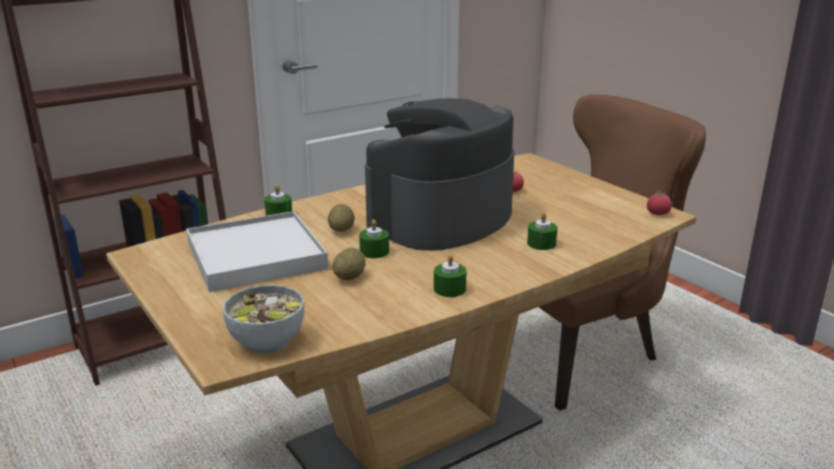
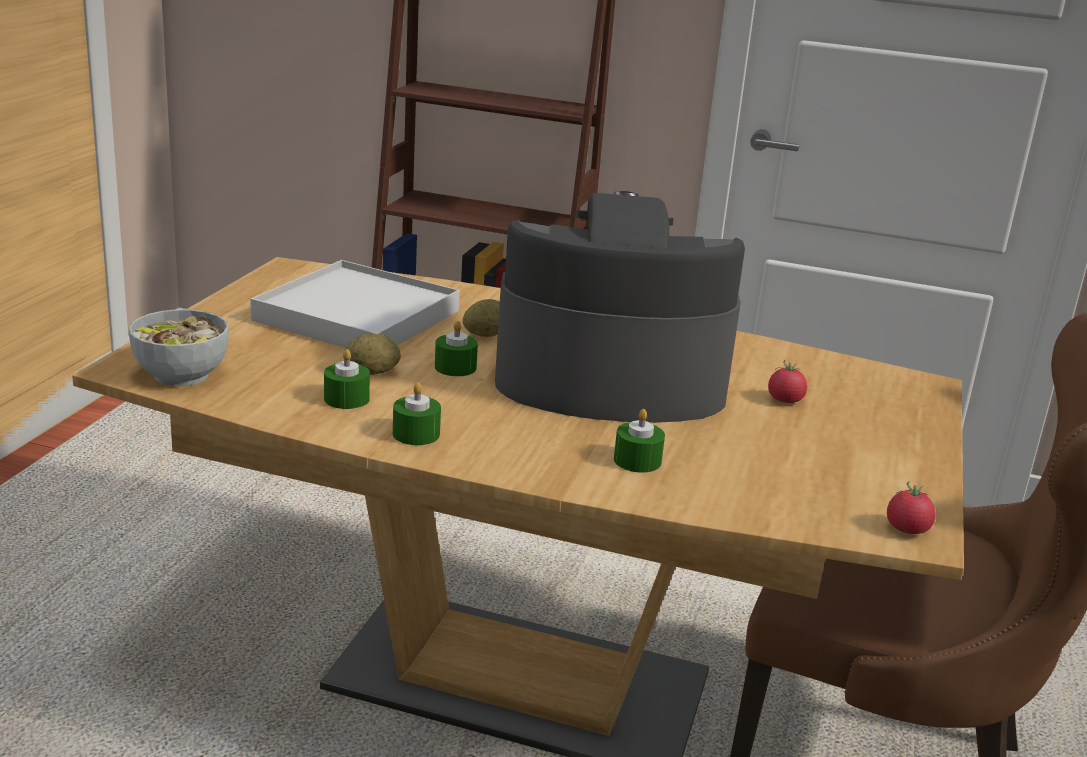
camera: 50 degrees right, 0 degrees up
(279, 214) = (476, 295): green candle -> green candle (346, 399)

